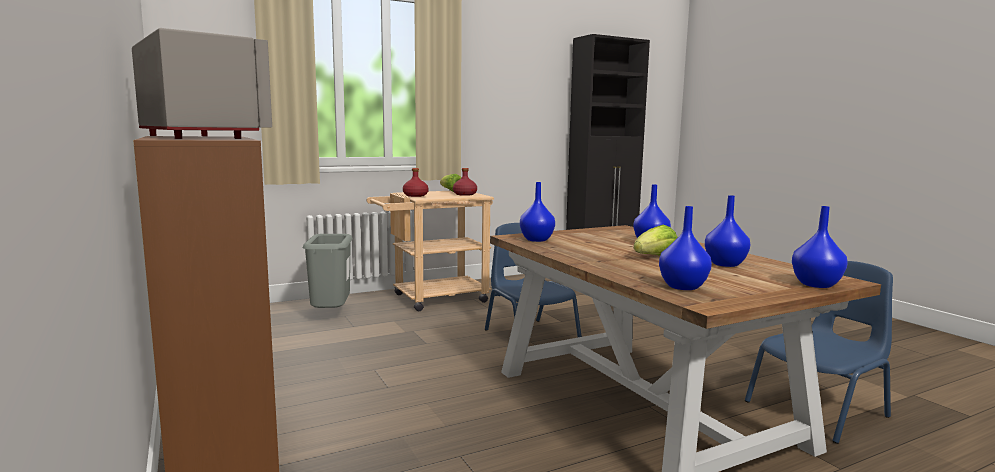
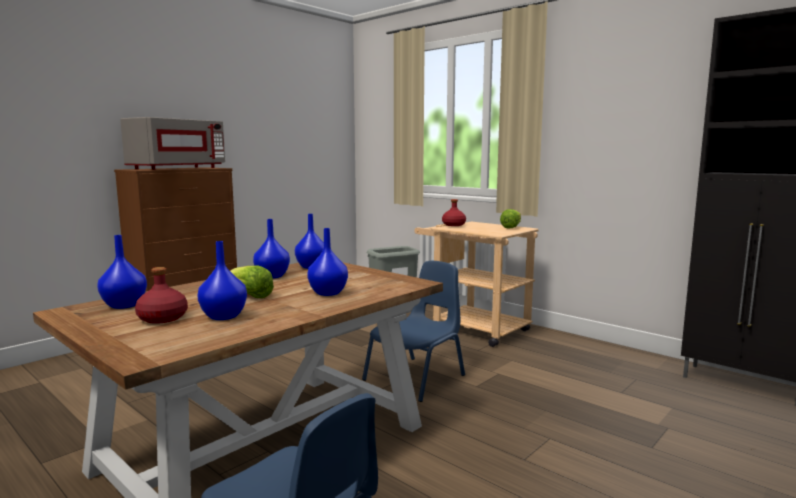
camera: 70 degrees right, 0 degrees up
(464, 194) = (497, 230): red bottle -> red bottle (163, 318)
(815, 284) = (125, 345): blue vase -> blue vase (273, 276)

